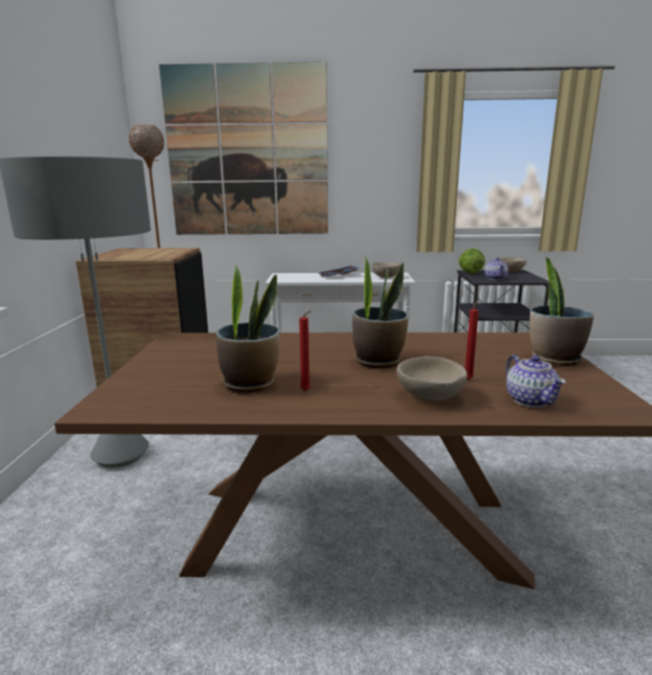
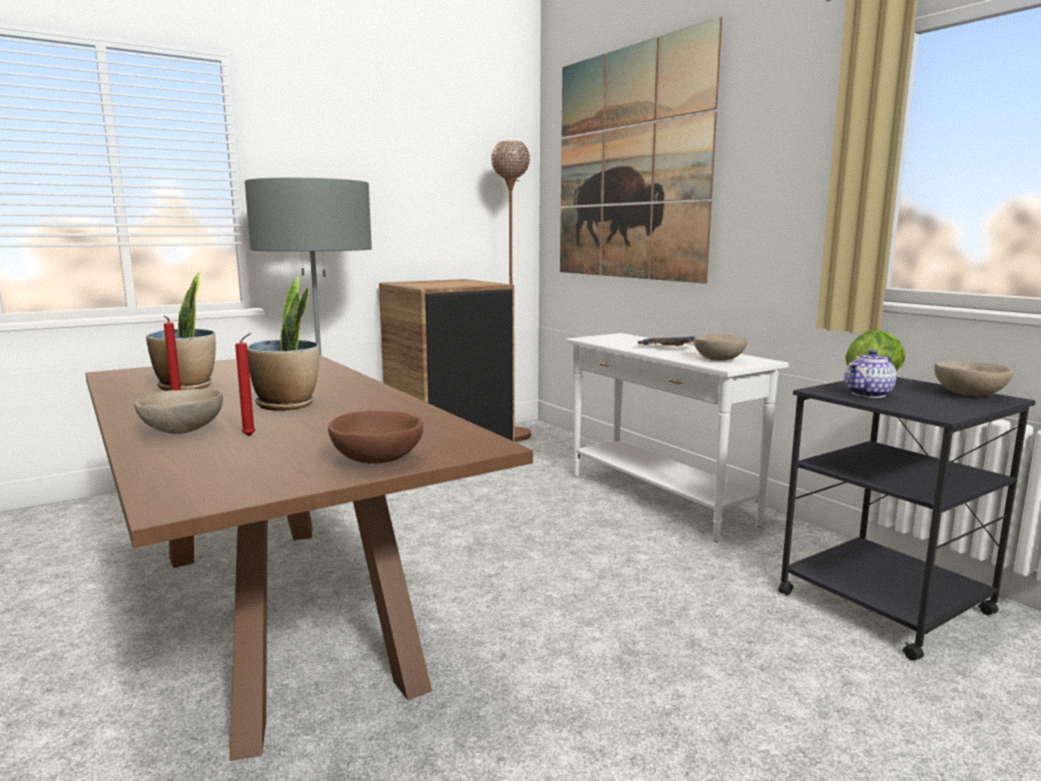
camera: 55 degrees right, 5 degrees down
(530, 400) = (191, 462): teapot -> none
(554, 359) = (377, 460): potted plant -> brown bowl

